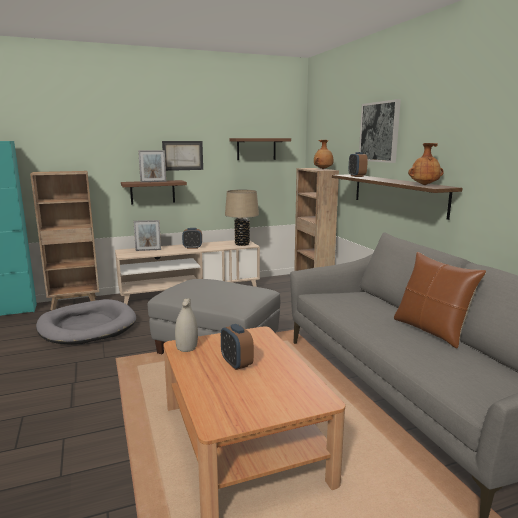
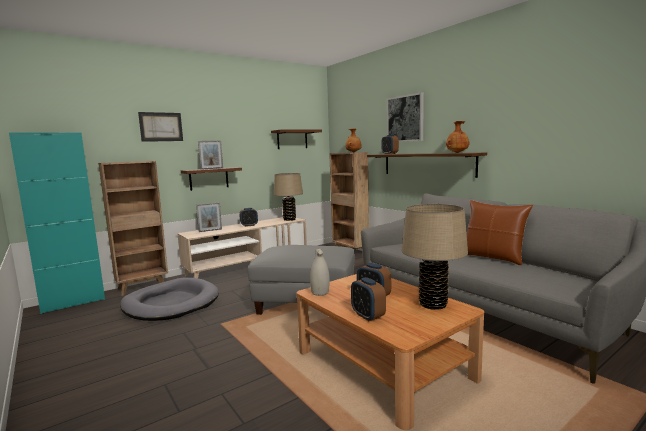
camera: 15 degrees left, 5 degrees down
(182, 155) = (233, 145): picture -> picture (161, 127)
(206, 388) = (367, 316): none -> alarm clock
(292, 386) = (433, 304): none -> beige table lamp

